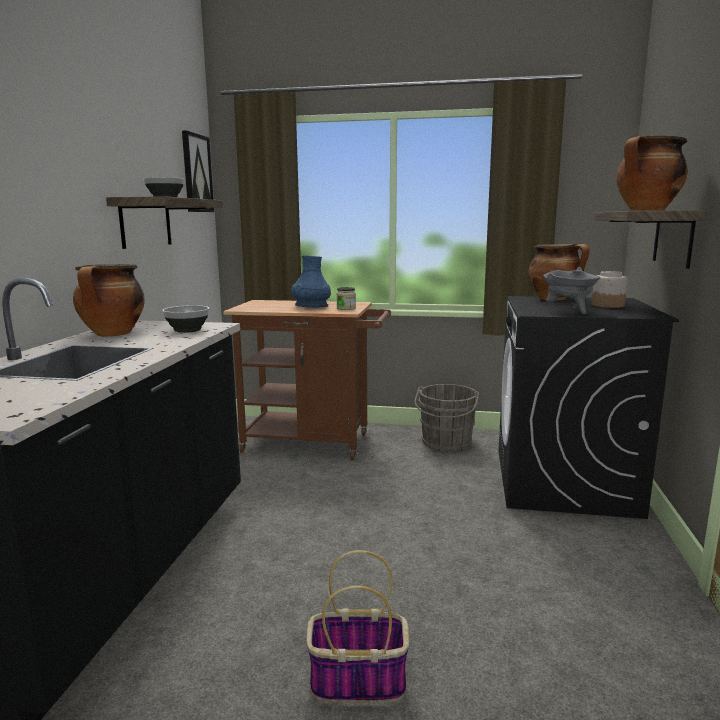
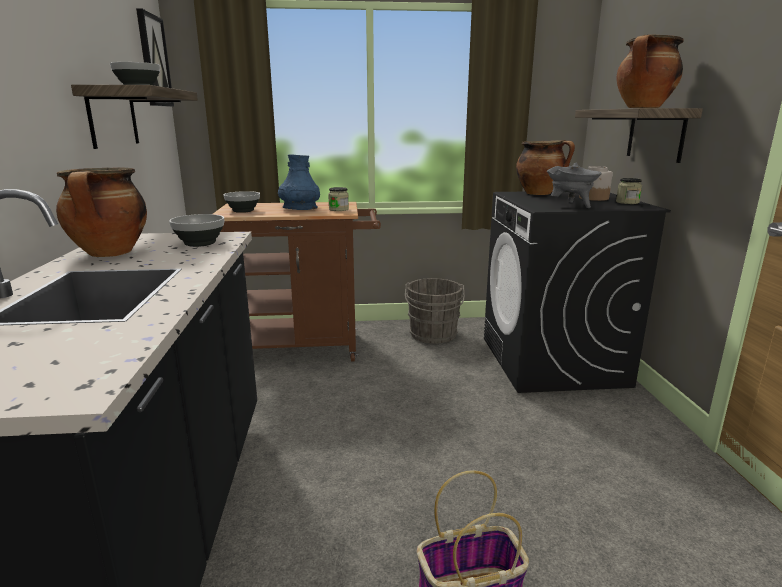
camera: 15 degrees left, 5 degrees up
(260, 306) = (244, 211): none -> bowl
(640, 310) = (627, 202): none -> jar

